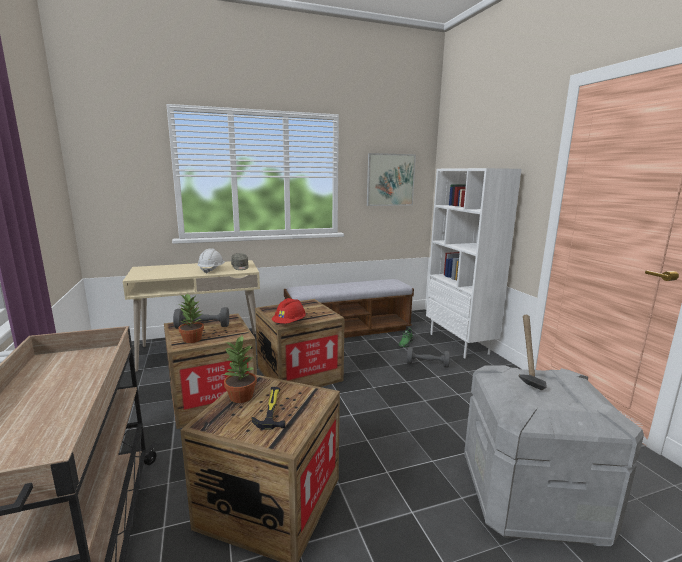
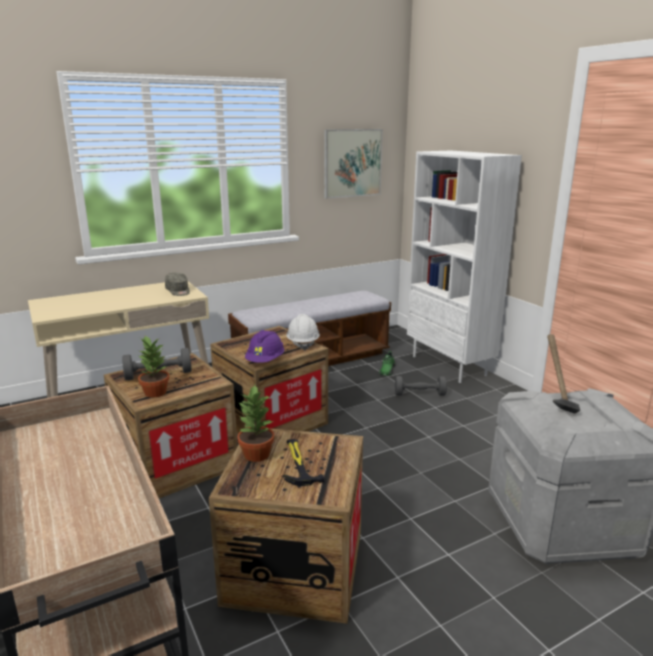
camera: 10 degrees left, 5 degrees up
(211, 270) = (142, 298): white hard hat -> white hard hat (302, 343)
(289, 323) = (265, 361): red hard hat -> purple hard hat

